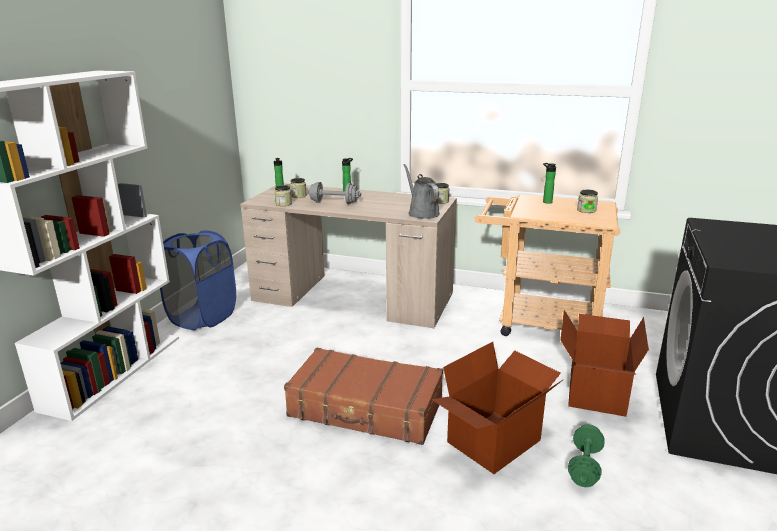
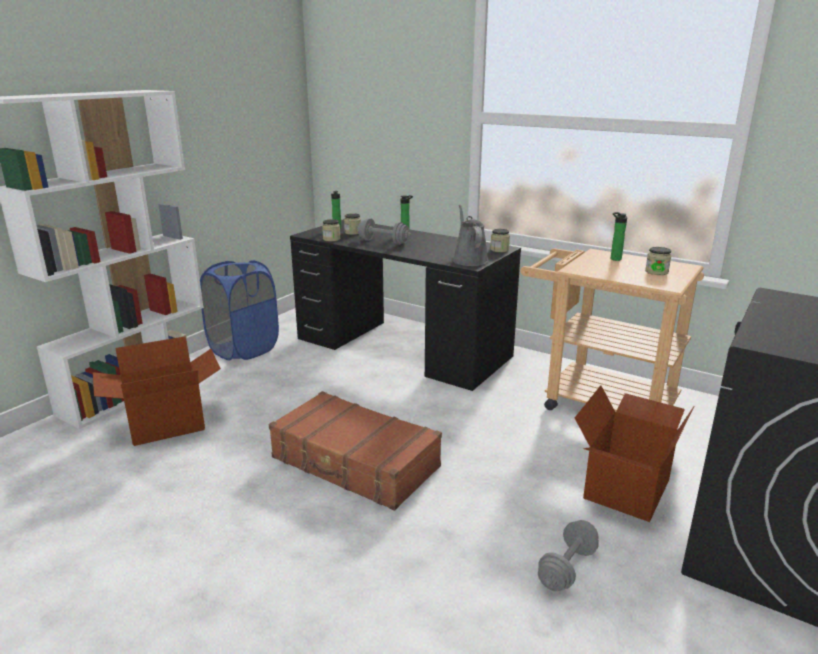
camera: 15 degrees right, 0 degrees up
(353, 297) = (402, 347): beige desk -> black desk
(495, 442) = (476, 522): cardboard box -> cardboard box (166, 425)
(584, 466) = (567, 568): green dumbbell -> grey dumbbell

